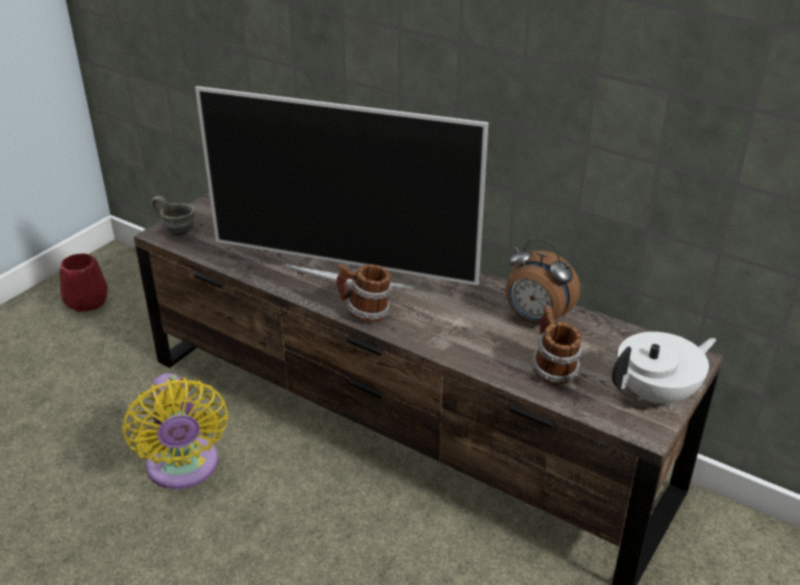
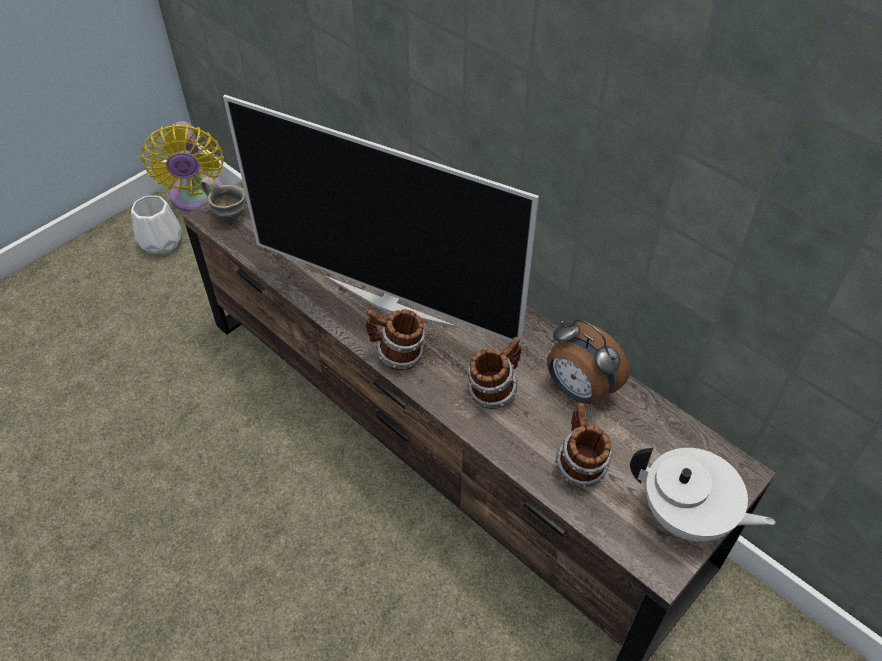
camera: 10 degrees right, 15 degrees up
(88, 302) = (162, 242): red vase -> white vase
(183, 469) = (219, 459): yellow fan -> yellow fan (197, 198)
(460, 327) = (493, 390): none -> mug
(657, 394) = (686, 516): white teapot -> white teapot turned 45 degrees clockwise

